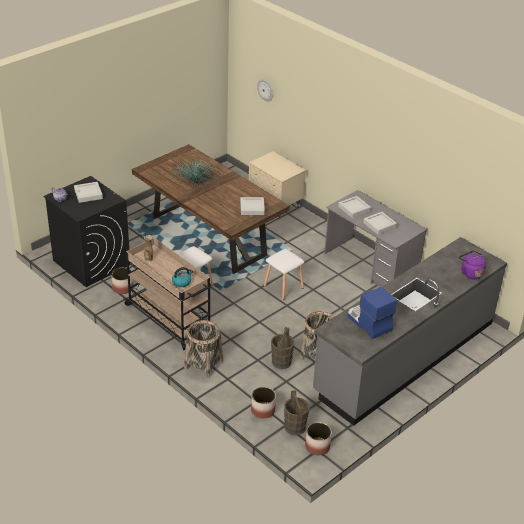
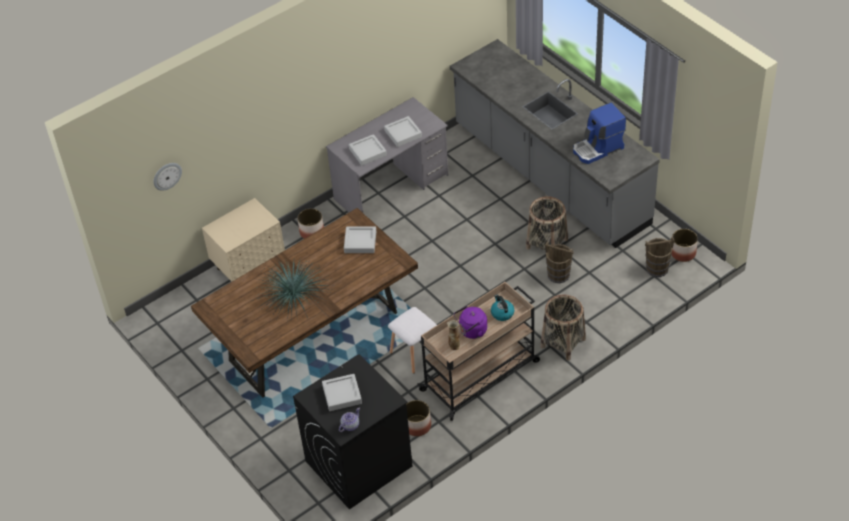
camera: 80 degrees left, 10 degrees up
(262, 410) = (634, 293): planter -> planter (312, 232)
(283, 287) = (426, 267): white stool -> none
(470, 273) = (515, 67): purple kettle -> purple kettle (471, 331)

